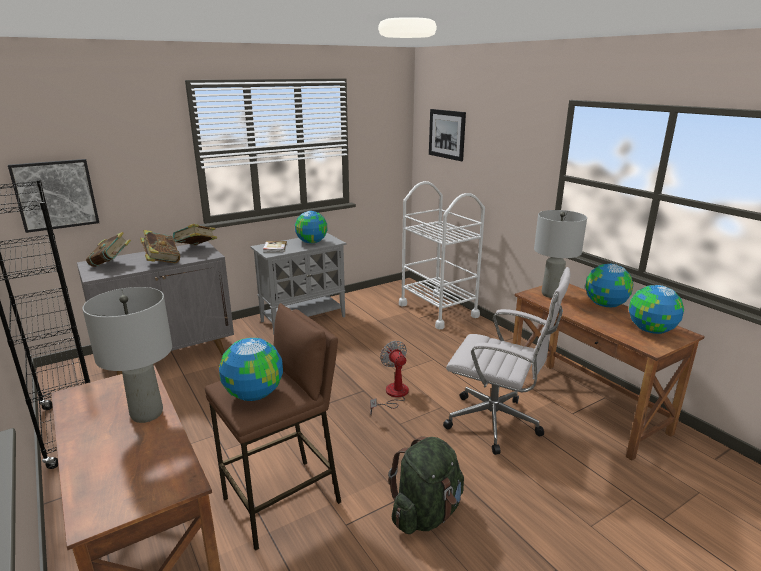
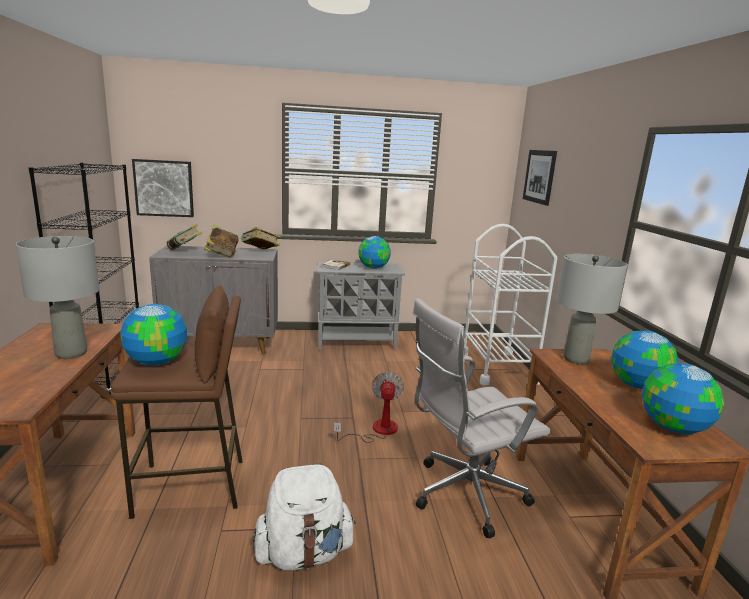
camera: 25 degrees right, 5 degrees down
(426, 513) = (304, 553): green backpack -> white backpack
(497, 424) = (463, 495): white office chair -> white office chair turned 105 degrees clockwise

